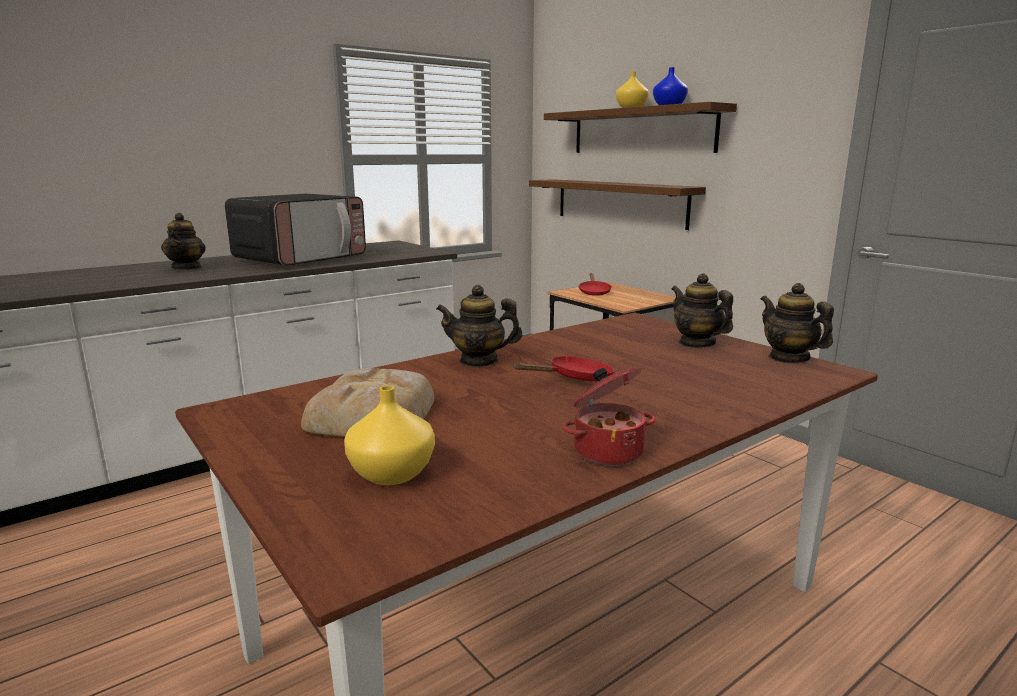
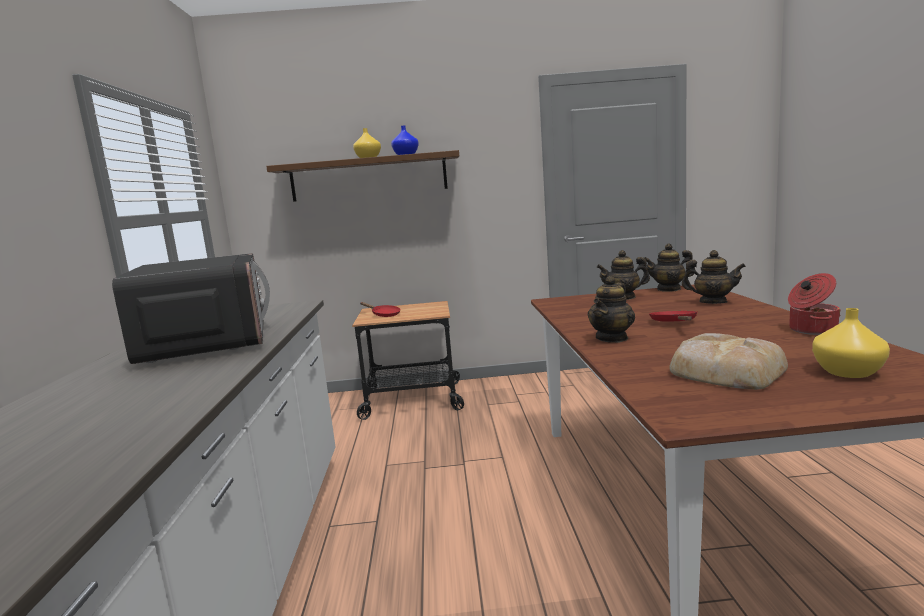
camera: 55 degrees left, 5 degrees down
(187, 267) = (113, 393): teapot -> teapot (712, 302)
(619, 202) = (355, 239): brown shelf -> none

